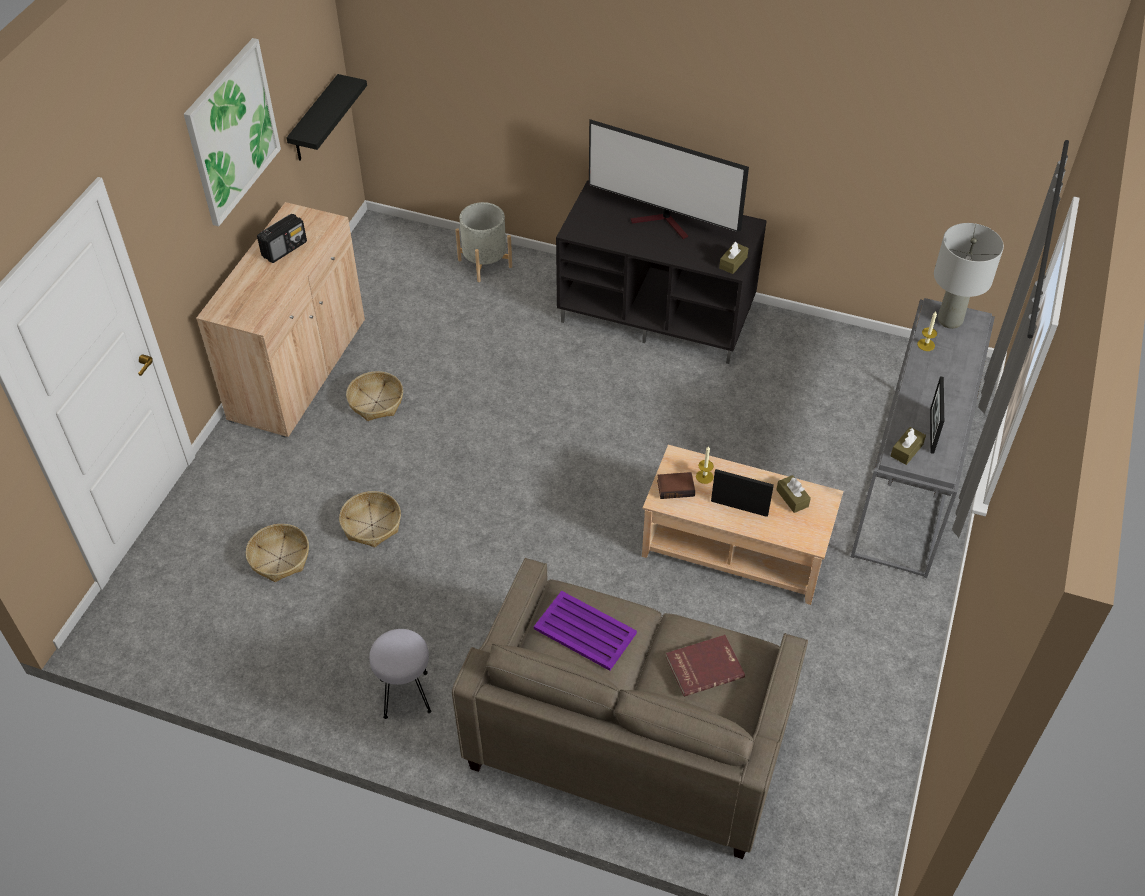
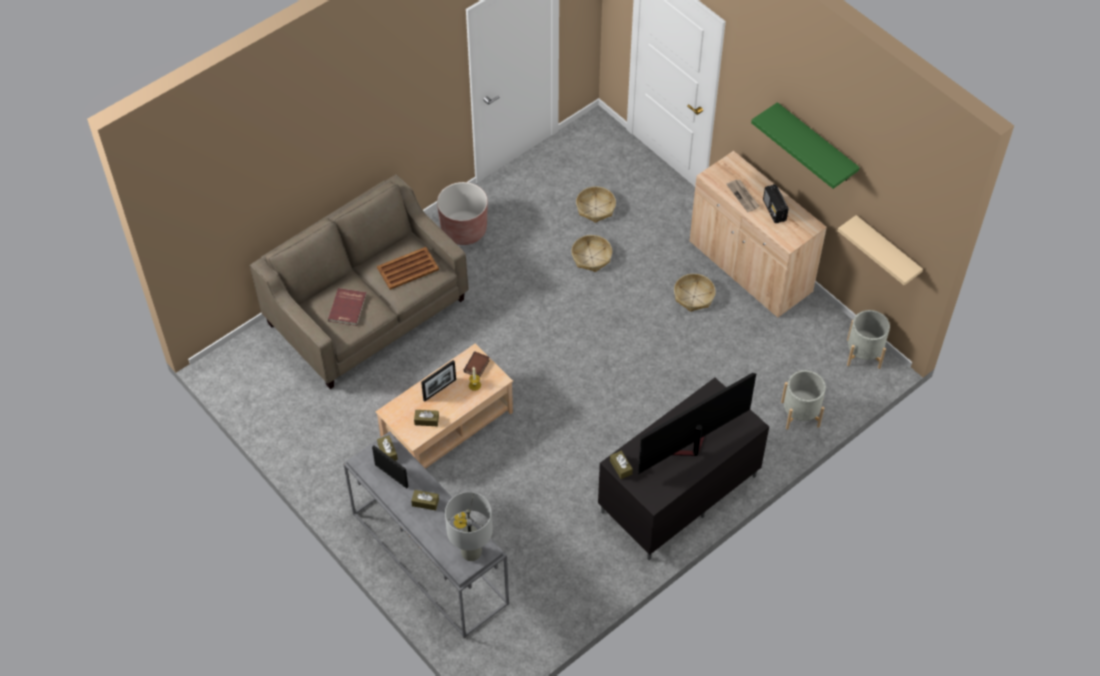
camera: 120 degrees right, 5 degrees up
(232, 132) = (816, 144): picture -> green shelf
(276, 282) = (743, 196): none -> newspaper
(315, 120) = (886, 250): black shelf -> beige shelf
(371, 244) = (863, 353): none -> grey planter
(406, 695) = (464, 230): grey stool -> brown planter
(585, 631) = (407, 269): purple tray -> brown tray
(933, 384) = (425, 502): none -> brown tissue box

